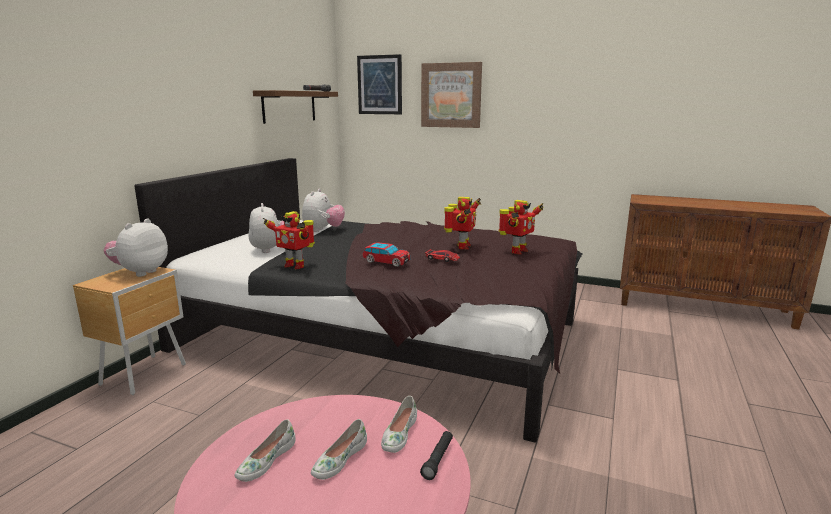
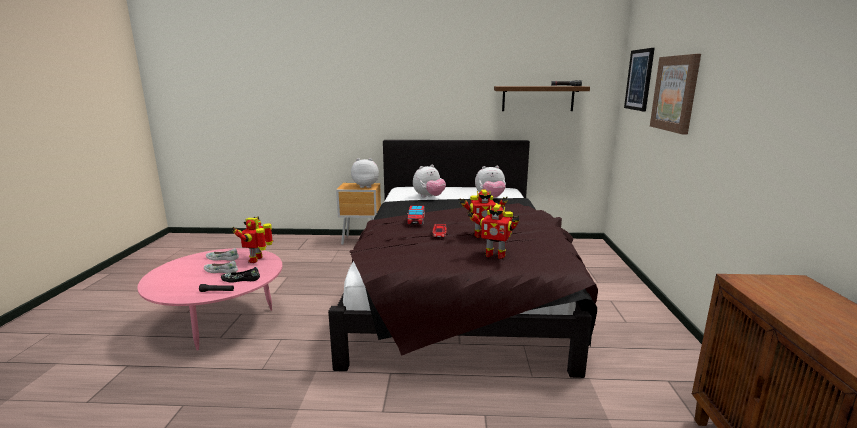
camera: 70 degrees right, 0 degrees up
(295, 266) = (401, 206): toy robot -> toy robot (257, 259)
(399, 434) = (241, 279): white shoe -> black shoe

